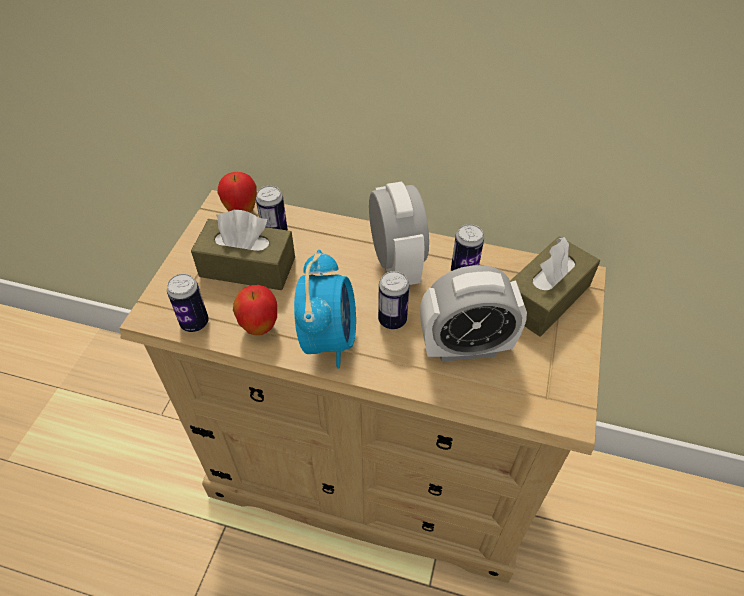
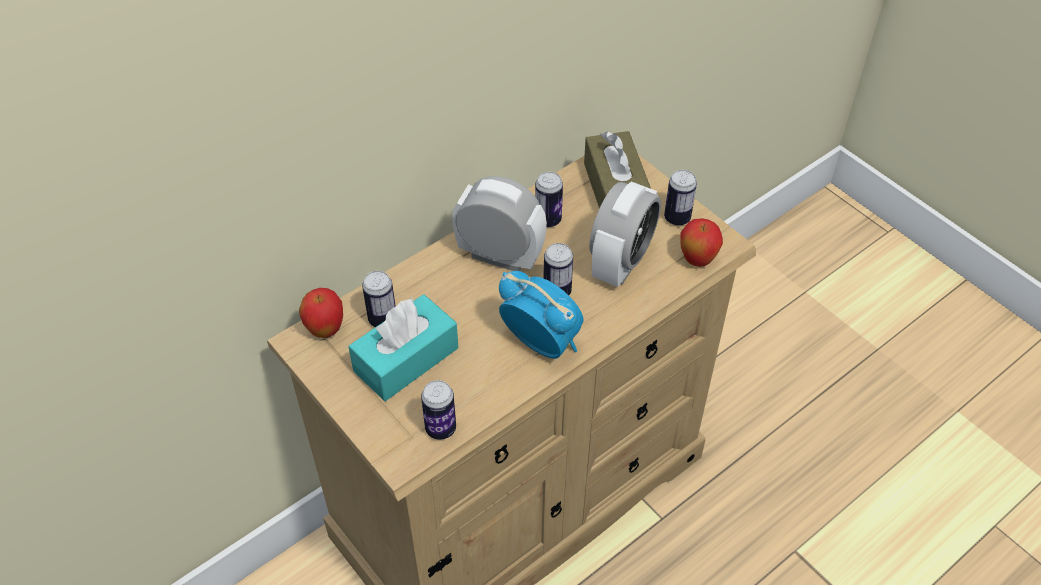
camera: 55 degrees left, 0 degrees up
(247, 267) = (406, 359): brown tissue box -> turquoise tissue box
(260, 327) = (487, 383): apple -> apple (697, 260)
(560, 361) = (677, 218): none -> can

